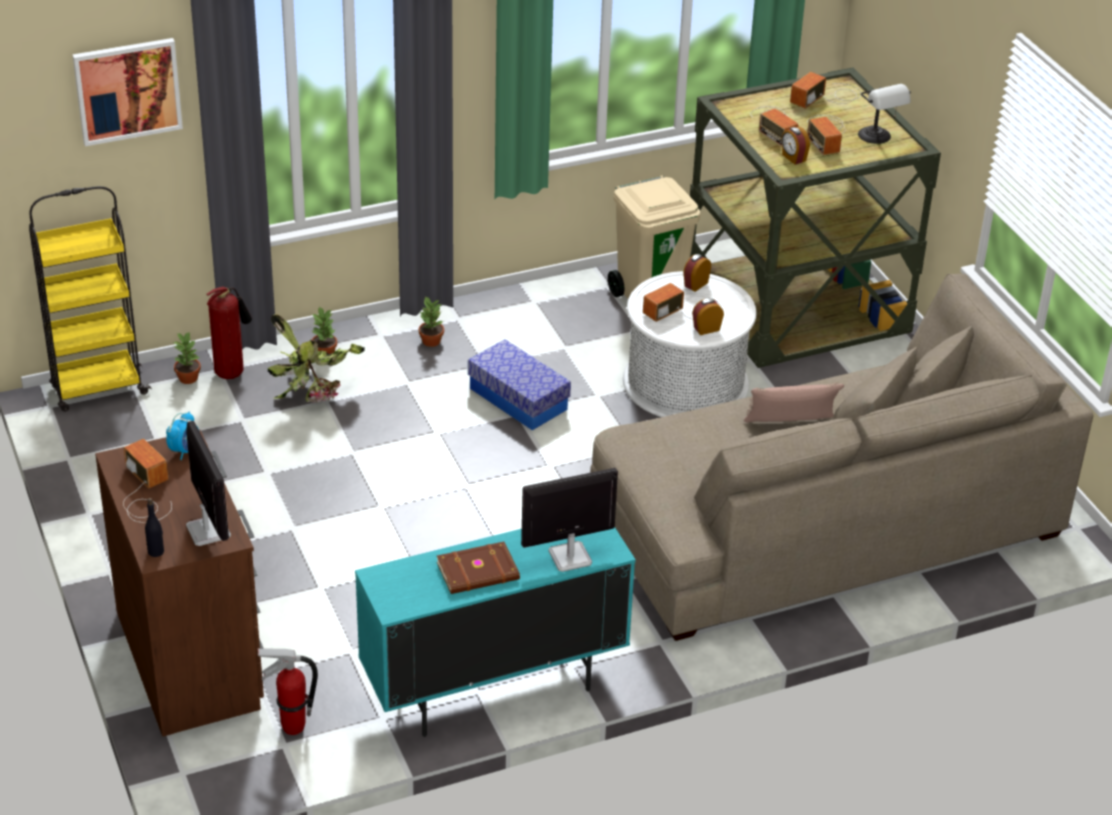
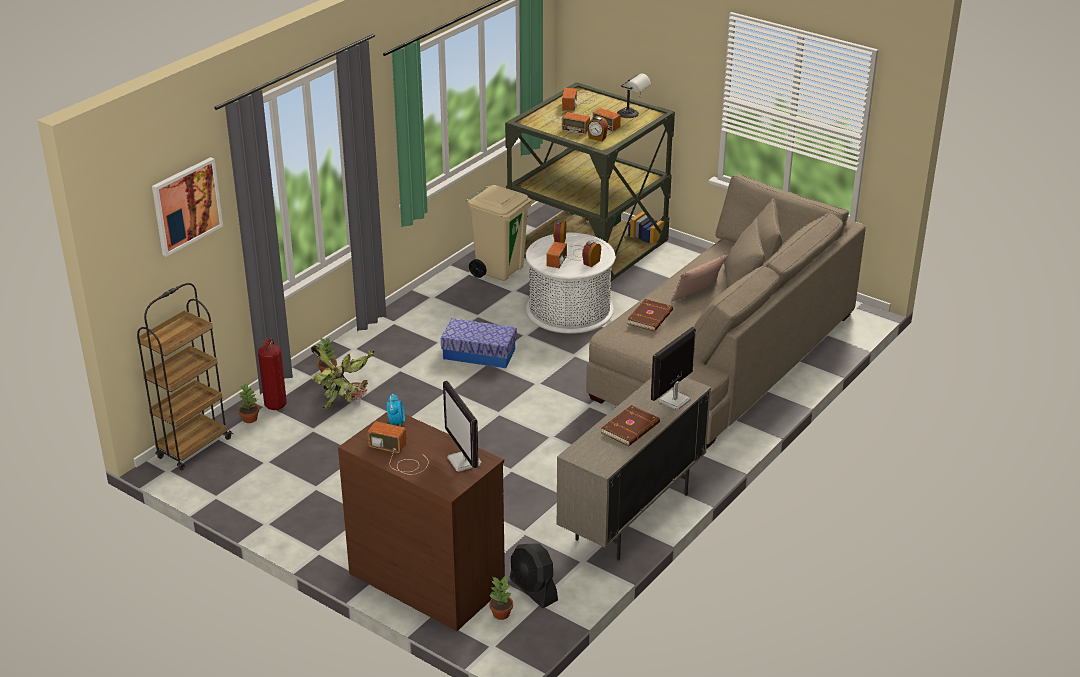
camera: 30 degrees left, 5 degrees down
(98, 390) = (193, 448): yellow cart -> brown cart
(156, 551) = (445, 486): black bottle -> none
(208, 530) = (465, 461): monitor -> monitor turned 150 degrees counterclockwise
(292, 727) = (533, 590): fire extinguisher -> black fan
(430, 341) = (390, 341): potted plant -> potted plant (500, 614)
(494, 689) = (632, 517): turquoise cabinet -> beige cabinet
(694, 433) = (651, 317): none -> brown book

